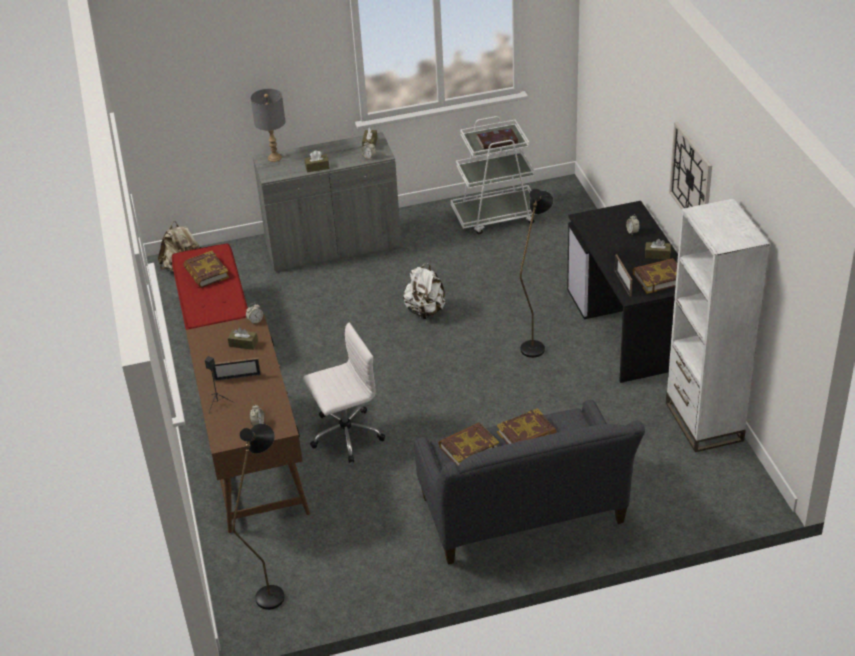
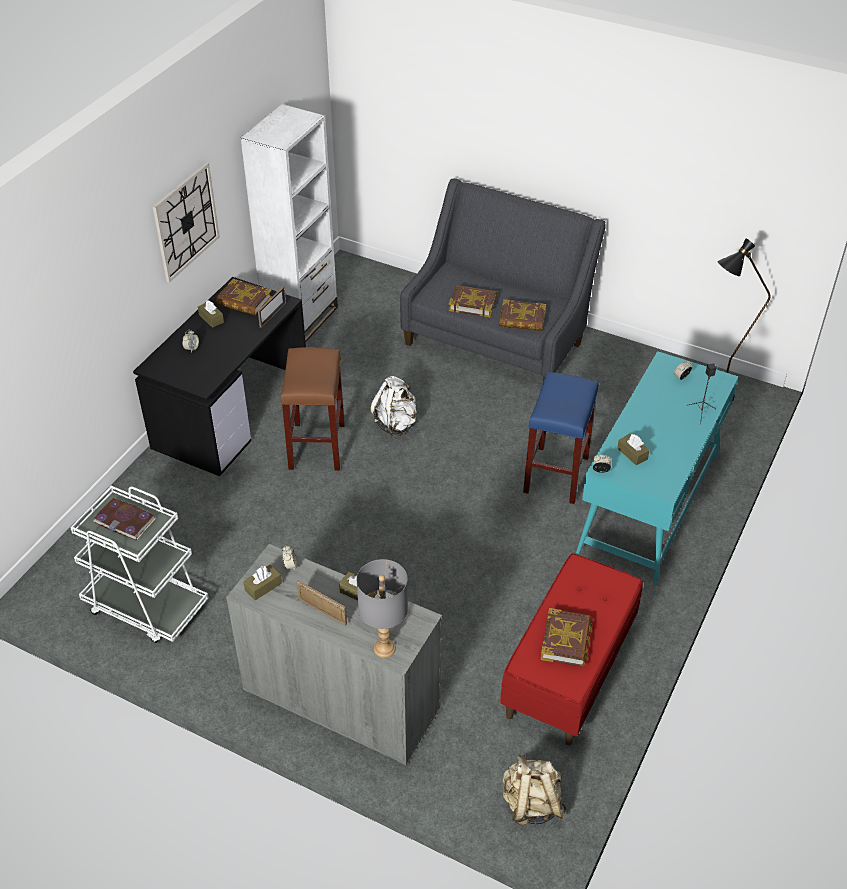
camera: 140 degrees left, 5 degrees up
(237, 377) = (665, 425): picture frame -> picture frame (322, 611)
(254, 459) = (648, 503): brown desk -> turquoise desk
(345, 435) = (556, 474): white office chair -> blue stool
(425, 311) = (357, 543): white backpack -> white backpack (396, 424)
(535, 344) = (317, 447): black floor lamp -> brown stool

